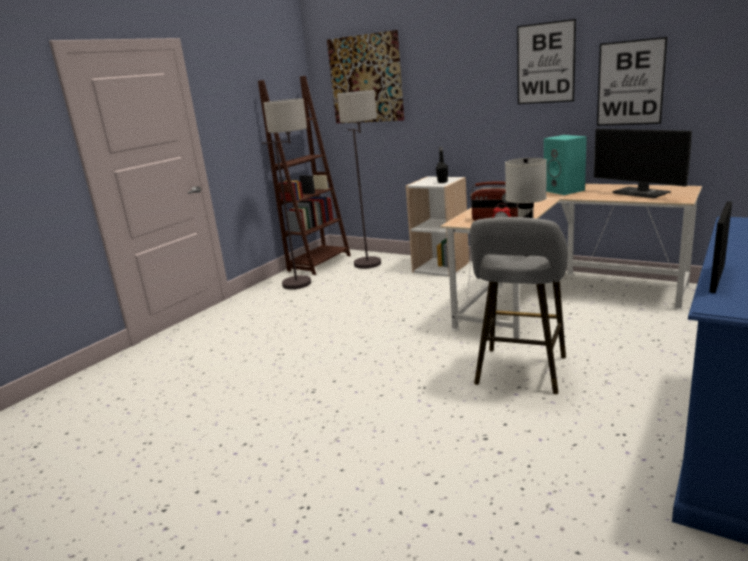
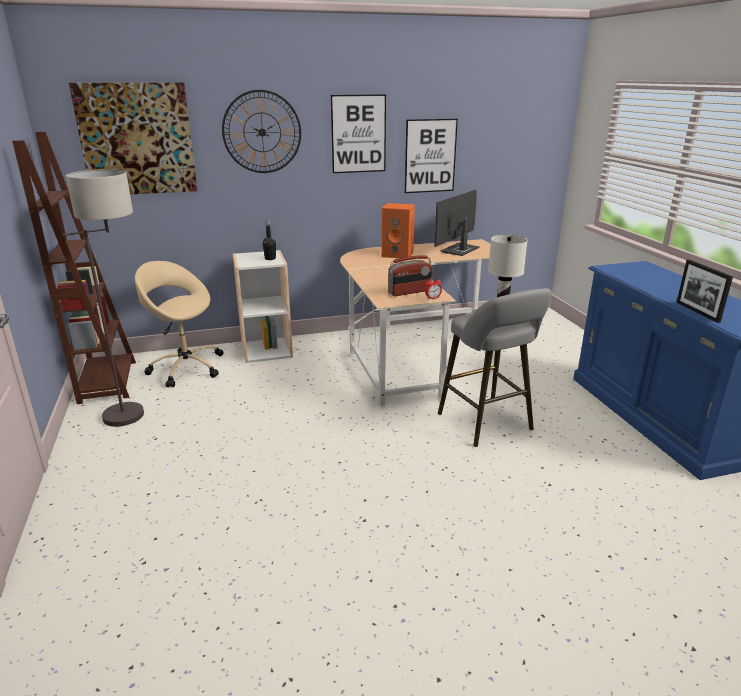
camera: 50 degrees left, 5 degrees up
(371, 266) = (185, 368): grey floor lamp -> beige office chair
(455, 67) = (262, 132): none -> wall clock
(565, 190) = (398, 254): turquoise speaker -> orange speaker
(642, 193) = (459, 250): monitor -> monitor turned 120 degrees clockwise

